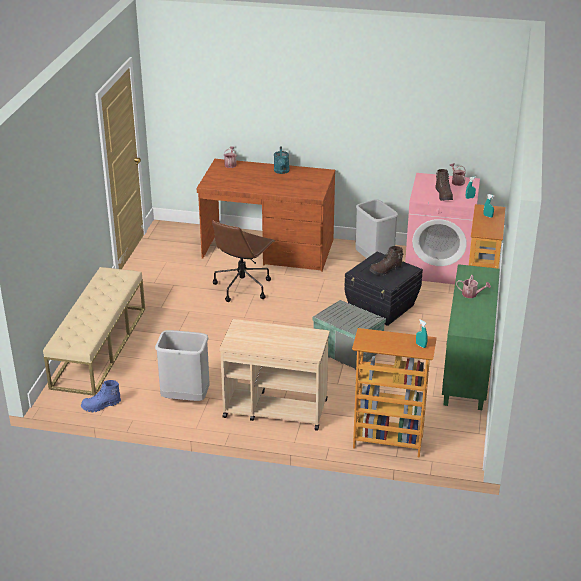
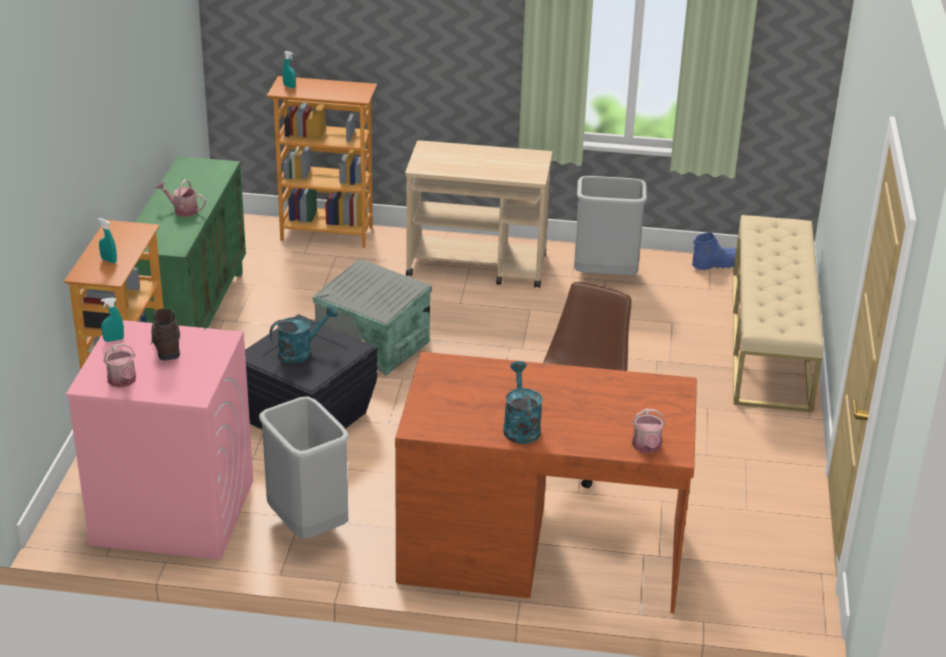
camera: 175 degrees right, 0 degrees up
(386, 270) = (300, 352): brown boot -> turquoise watering can

